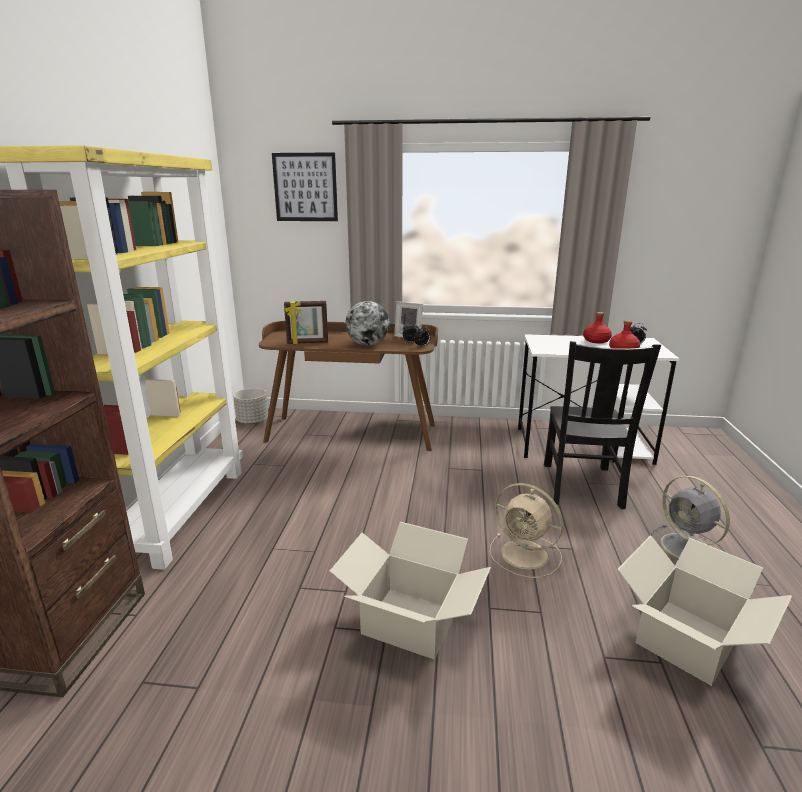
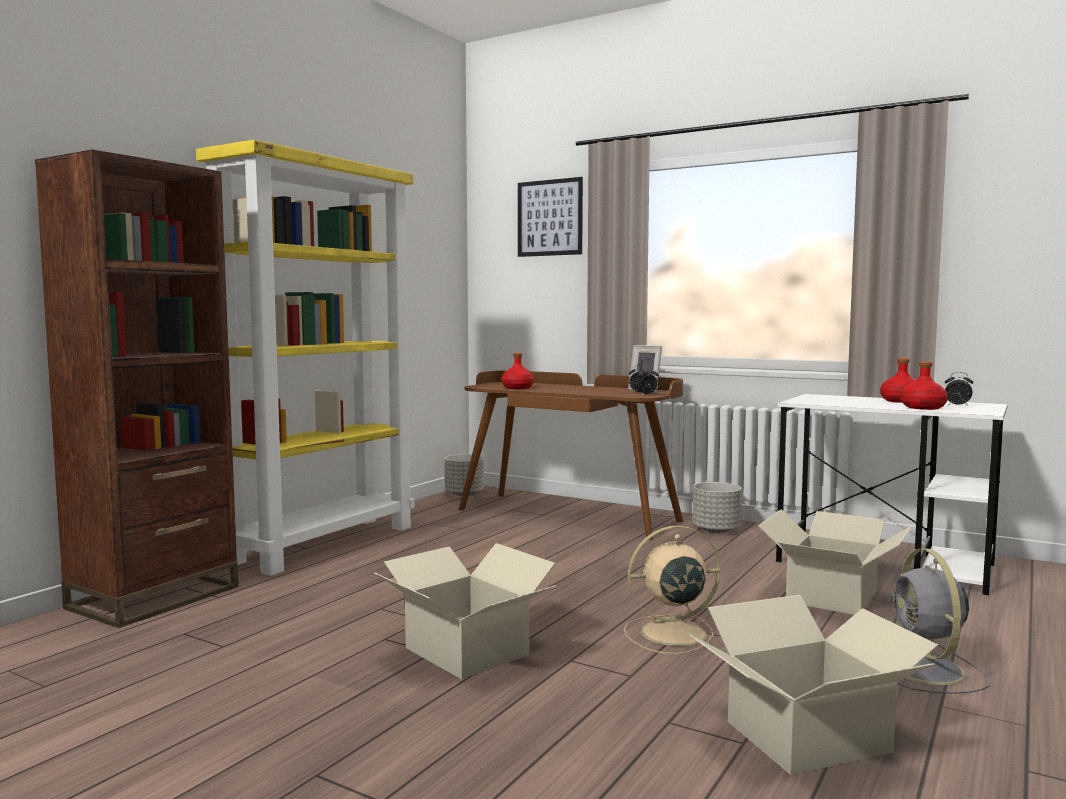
camera: 25 degrees right, 15 degrees down
(307, 343) = (518, 388): picture frame -> red bottle
(368, 344) = (584, 391): globe -> none
(463, 431) = (716, 530): none -> grey planter
(526, 555) = (670, 633): beige fan -> beige fan turned 105 degrees clockwise
(582, 487) = (830, 596): black chair -> cardboard box

